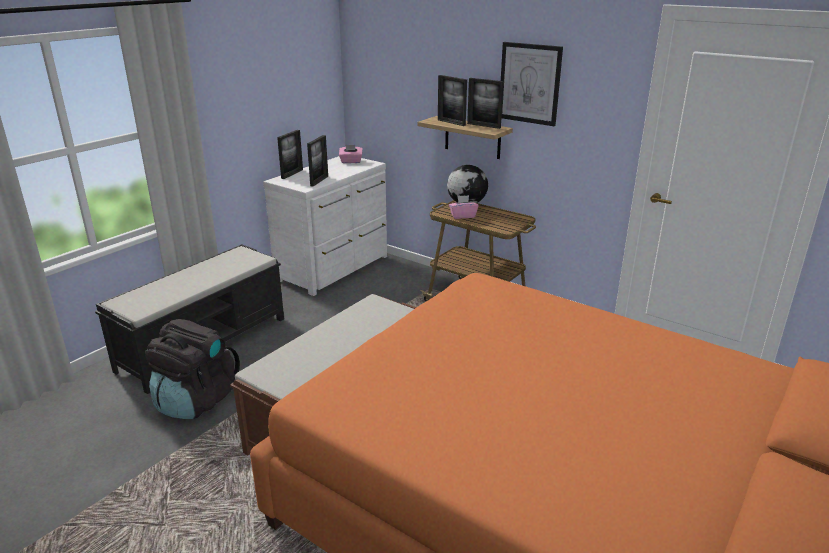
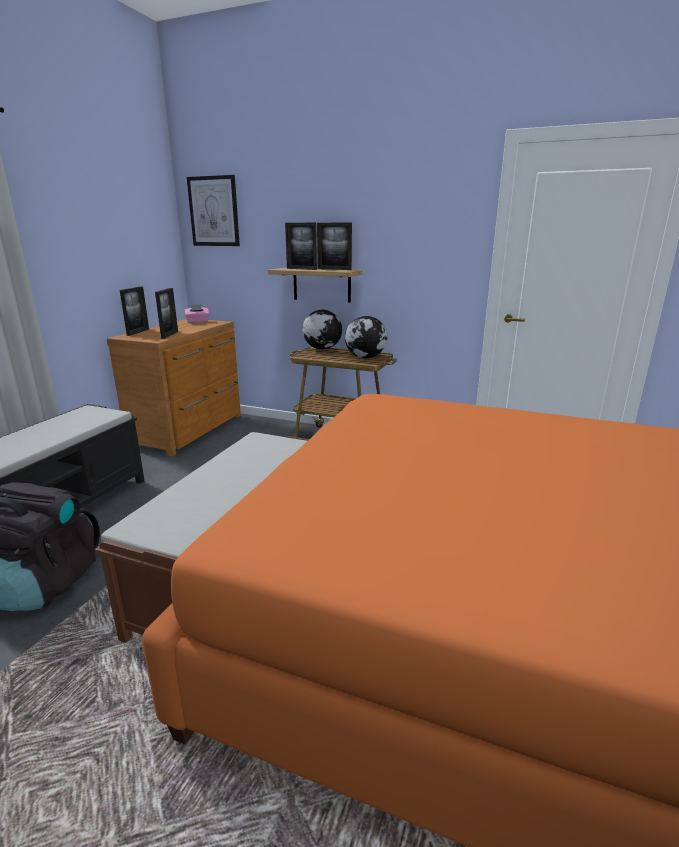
camera: 15 degrees left, 5 degrees down
(335, 268) = (191, 430): white dresser -> brown dresser
(463, 216) = (324, 356): pink tissue box -> none
(504, 221) = (366, 358): none -> globe
(529, 83) = (377, 223): picture -> picture (214, 211)

